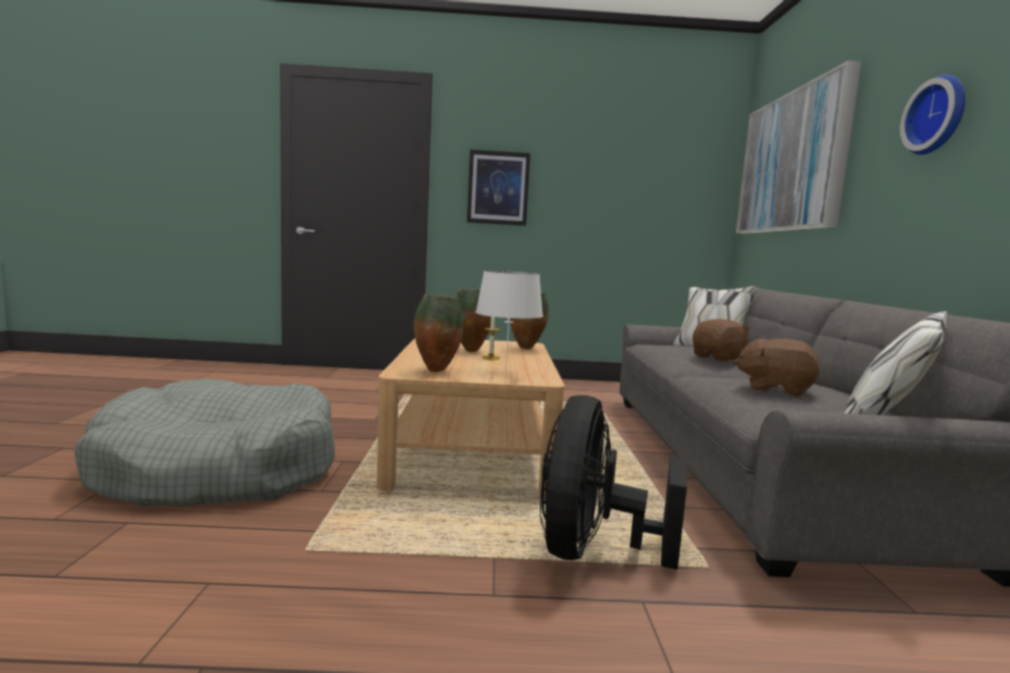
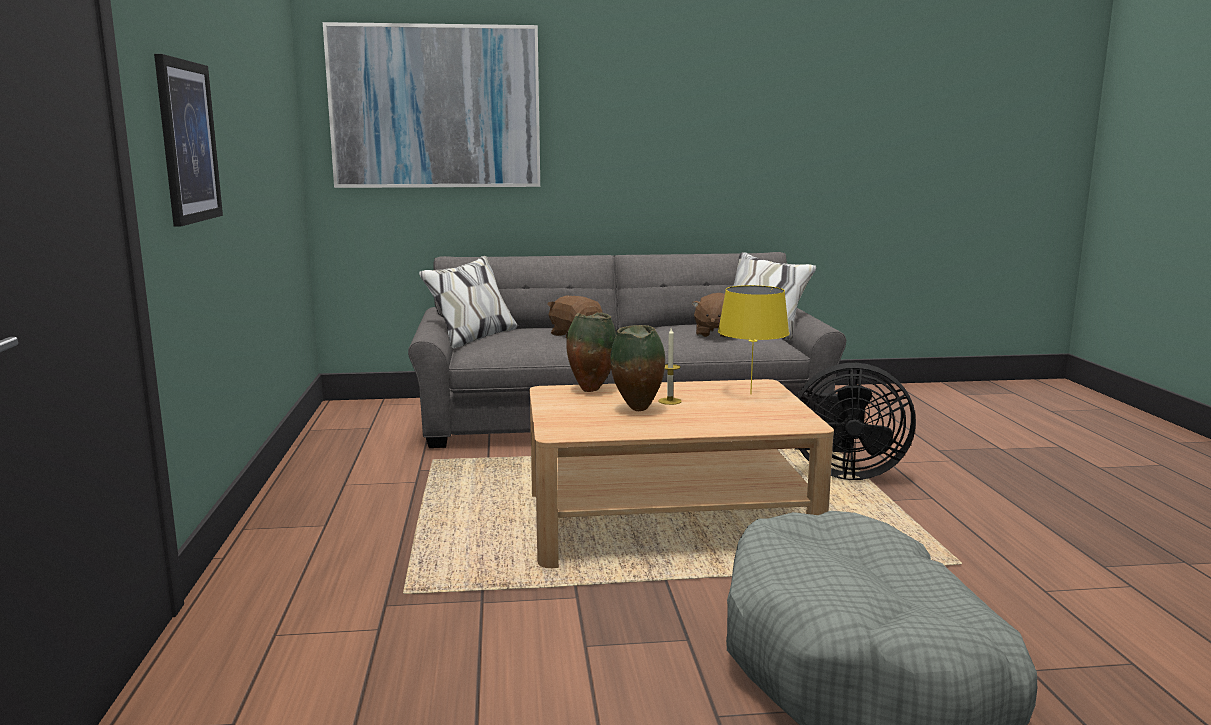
camera: 95 degrees left, 5 degrees up
(436, 370) = (773, 415): vase -> none
(505, 374) = (751, 394): white table lamp -> yellow table lamp
(938, 116) = (644, 106): wall clock -> none

